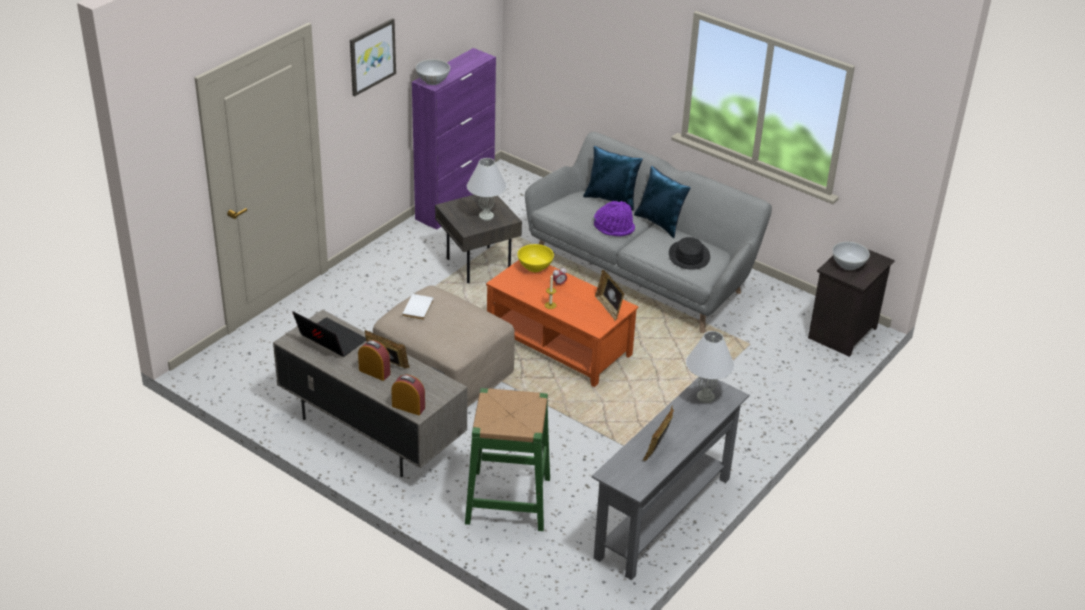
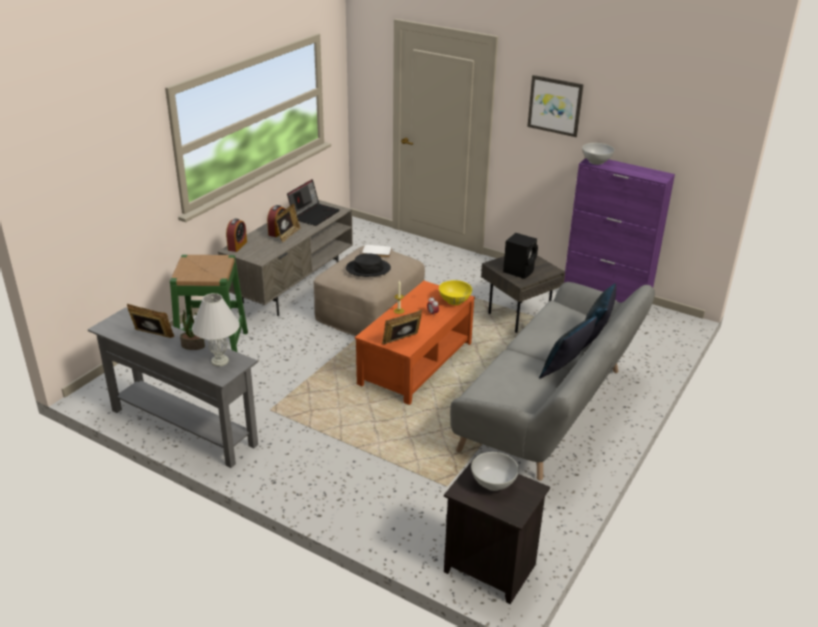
camera: 85 degrees right, 5 degrees down
(485, 216) = (519, 271): white table lamp -> black speaker
(614, 227) = (540, 341): purple hat -> none
(676, 416) = (193, 345): none -> potted plant
(689, 256) = (508, 387): black hat -> black hat (368, 268)

